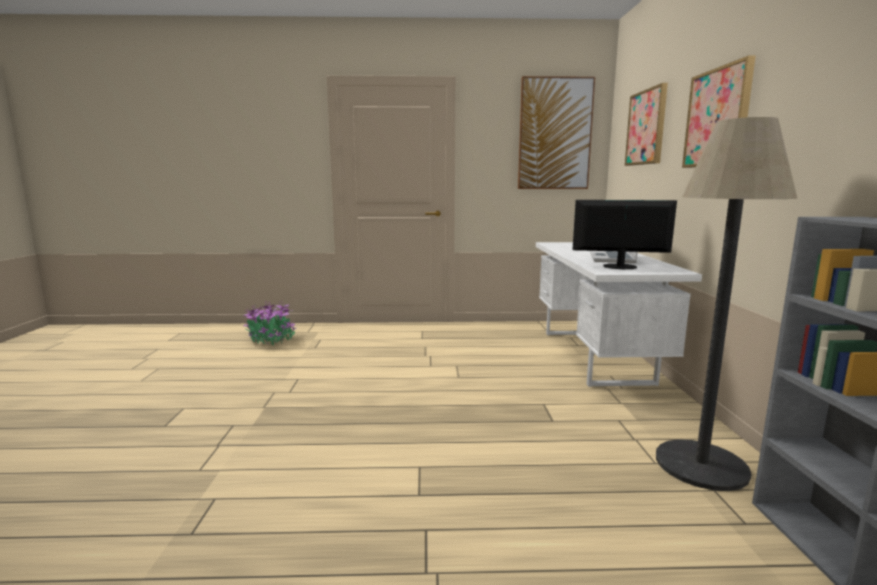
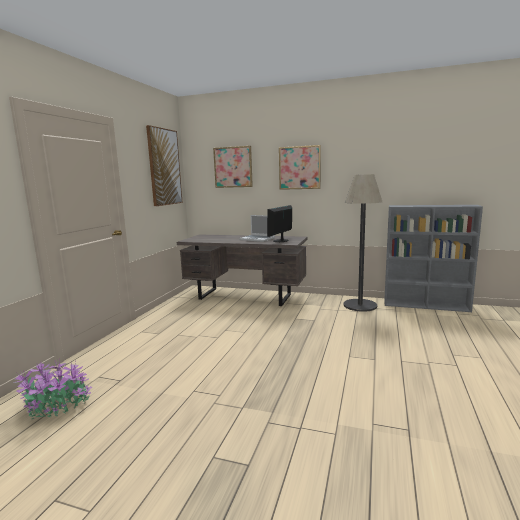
camera: 70 degrees left, 0 degrees up
(595, 356) = (245, 296): white desk -> brown desk

